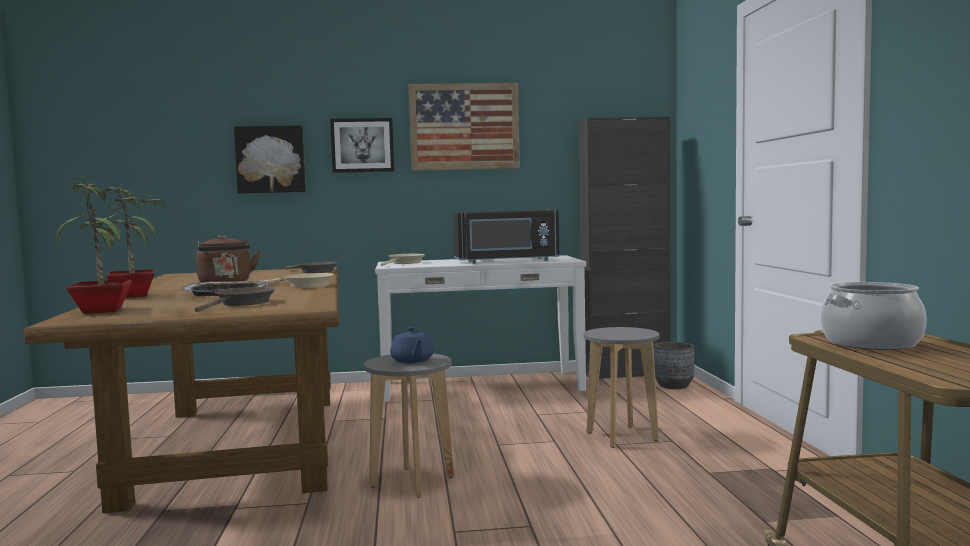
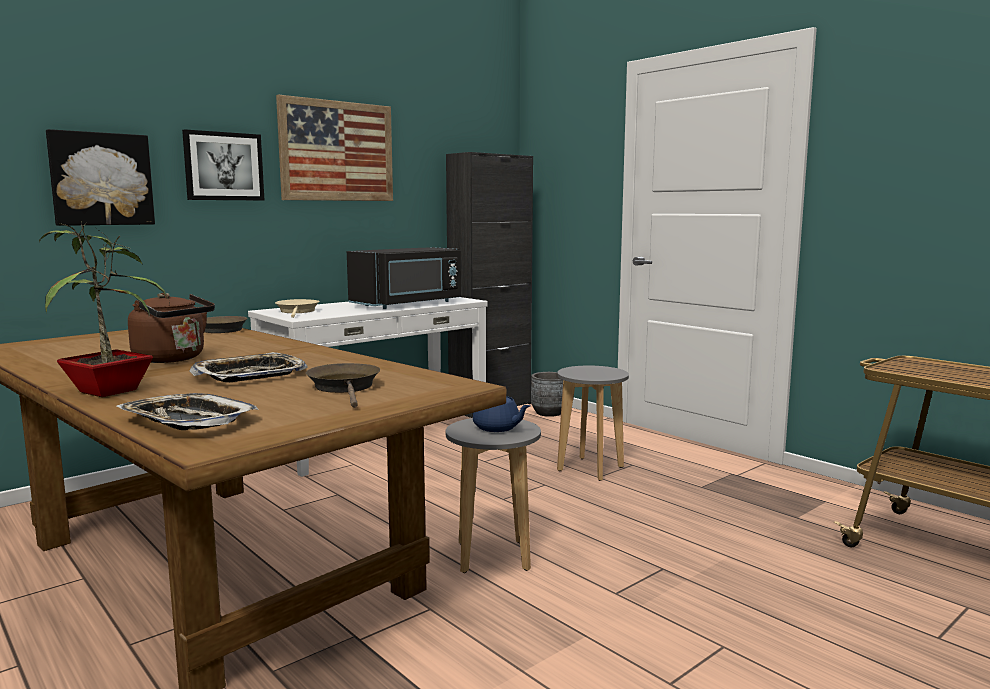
camera: 35 degrees left, 5 degrees up
(105, 310) = (187, 421): potted plant -> tray
(304, 286) = (304, 353): beige frying pan -> none
(871, 343) = (930, 369): cooking pot -> none

